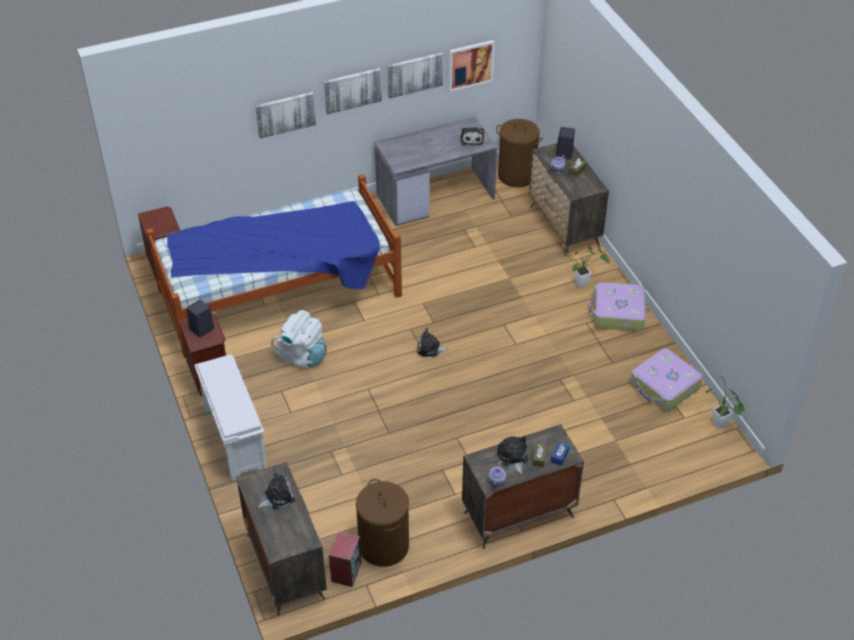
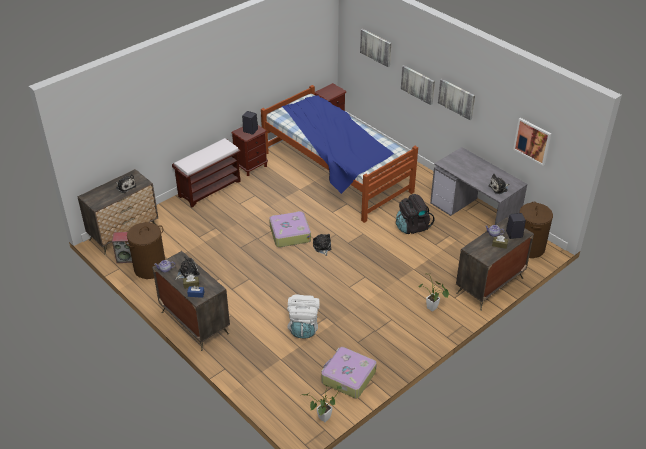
camera: 70 degrees right, 5 degrees down
(234, 438) = (210, 188): white bench -> brown bench
(302, 356) = (287, 195): white backpack -> white backpack (303, 327)
(414, 74) = (495, 118): picture -> picture (376, 47)
(433, 255) = (412, 227): none -> black backpack
(617, 313) = (412, 335): suitcase -> suitcase (289, 234)

